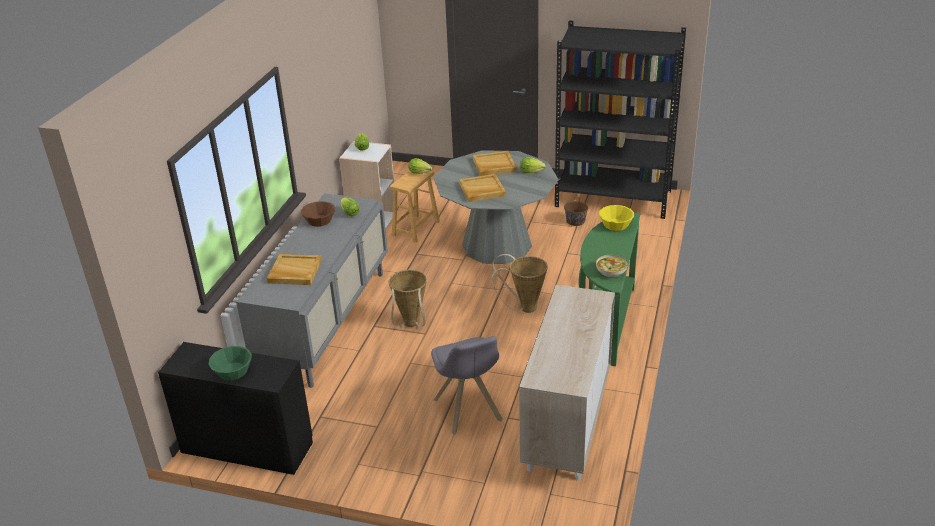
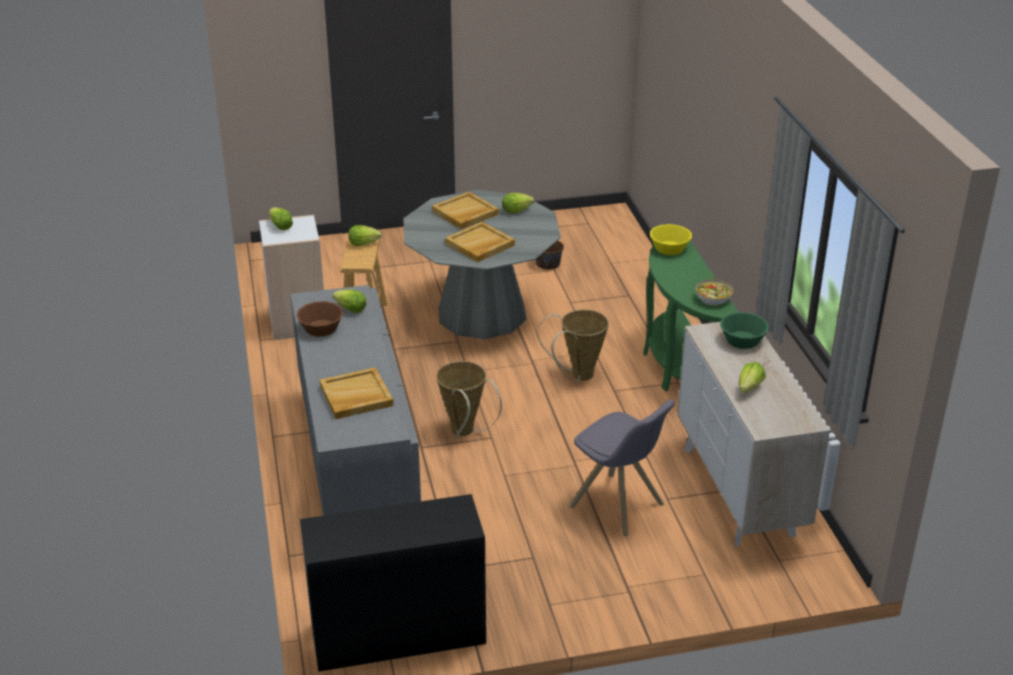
camera: 30 degrees left, 0 degrees up
(233, 371) = (403, 531): green bowl -> green bowl (742, 339)
(556, 345) = (749, 388): none -> lettuce
(613, 198) = (567, 228): black bookcase -> none

